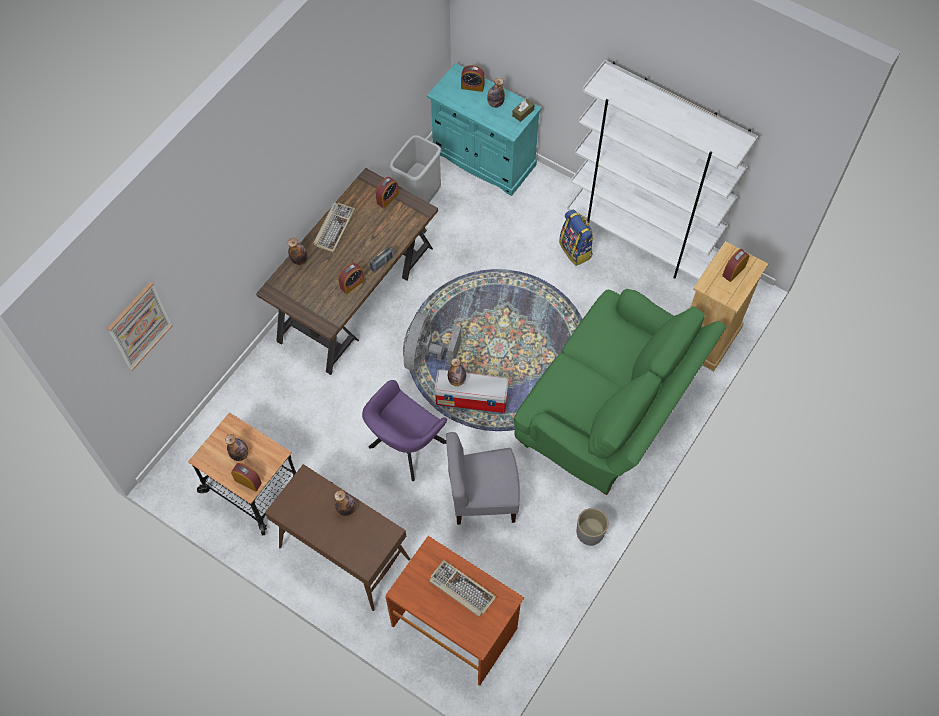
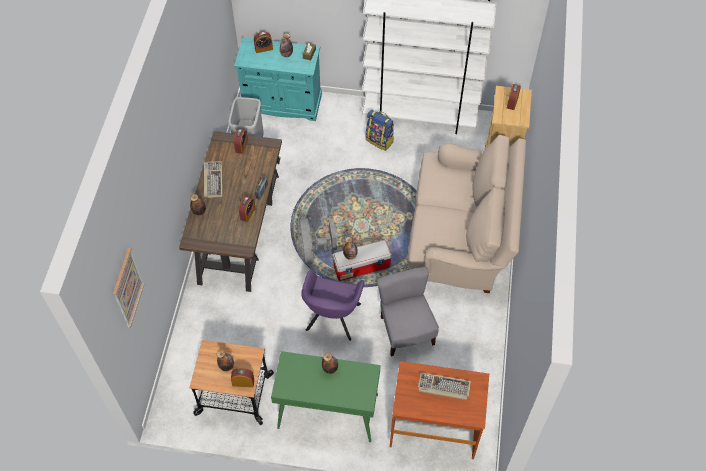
camera: 25 degrees left, 5 degrees down
(343, 553) = (327, 411): brown console table -> green console table
(482, 498) = (406, 331): grey chair -> grey chair turned 105 degrees clockwise
(590, 533) = (492, 323): grey planter -> none
(609, 412) = (461, 238): green sofa -> beige sofa

